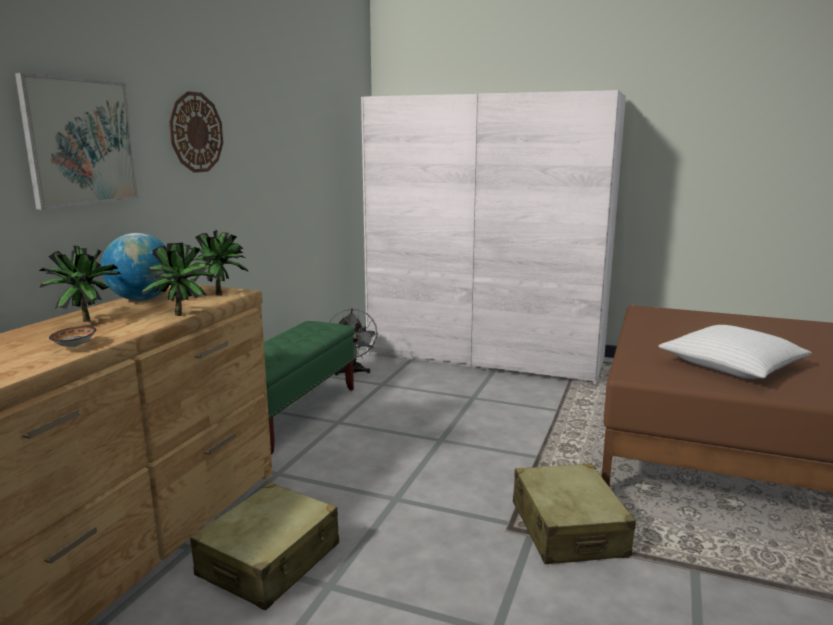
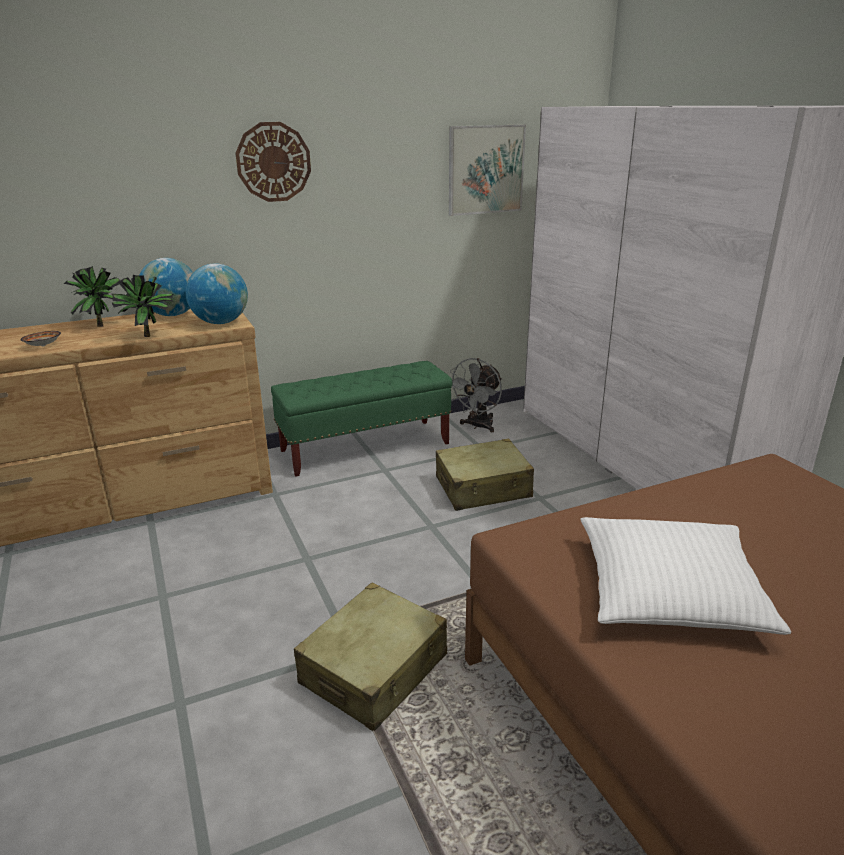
camera: 45 degrees right, 10 degrees up
(80, 142) = (131, 177): picture -> picture (485, 170)
(219, 294) = (221, 322): potted plant -> globe
(270, 560) = (166, 557): beige suitcase -> beige suitcase (483, 488)

